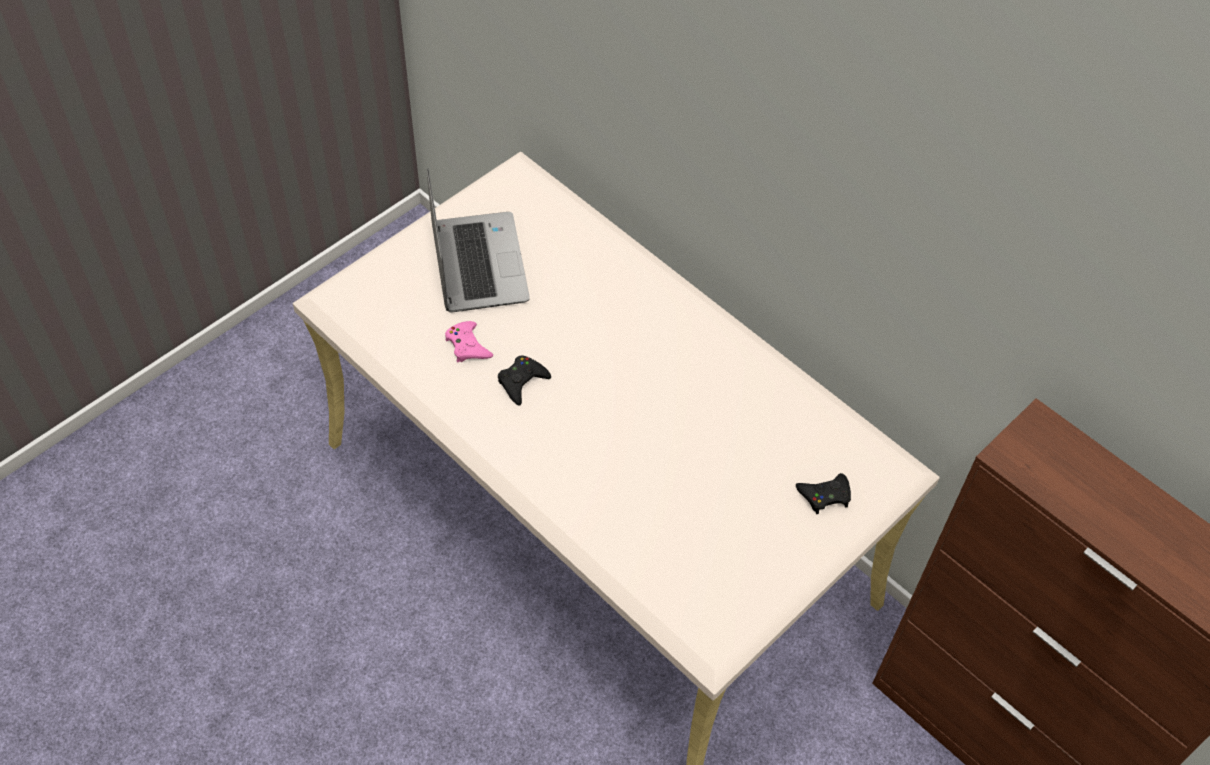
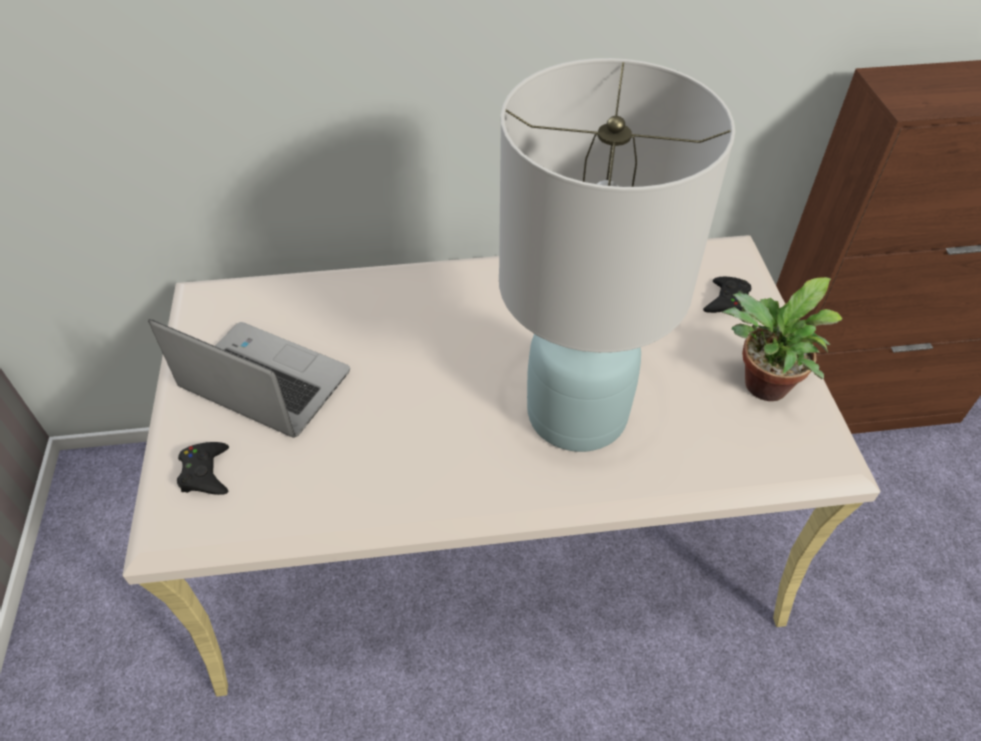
camera: 50 degrees left, 5 degrees down
(467, 346) = (349, 447): pink game controller -> none
(522, 382) = (433, 429): black game controller -> black game controller (205, 473)
(610, 456) = (576, 413): none -> white table lamp
(745, 564) = (761, 387): none -> potted plant

